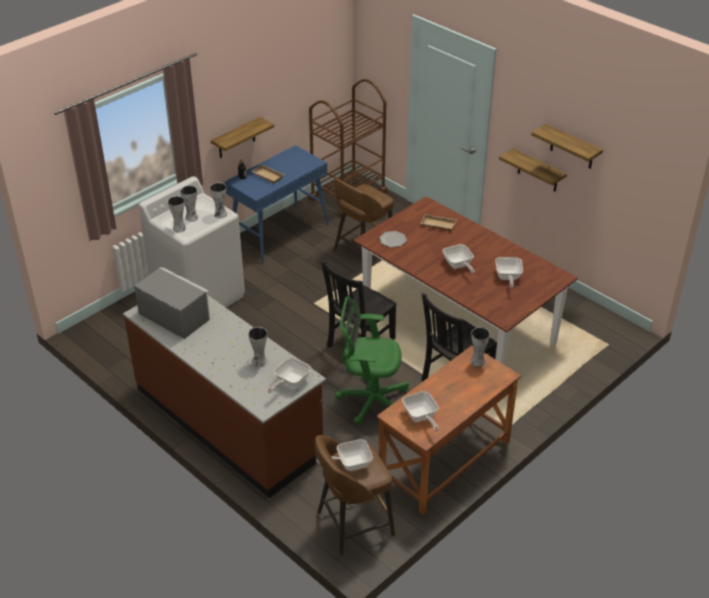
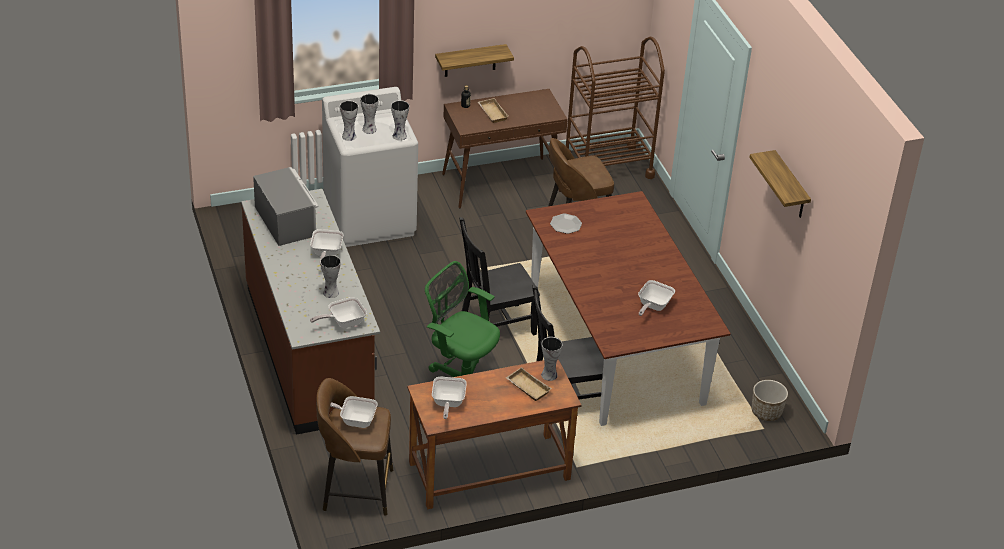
camera: 25 degrees right, 0 degrees up
(280, 233) = (502, 182): blue console table -> brown console table
(437, 225) = (626, 226): beige tray -> beige tray (527, 387)
(458, 266) = (611, 275): frying pan -> frying pan (326, 254)
(538, 171) = (764, 203): shelf -> none
(600, 331) = (766, 412): none -> planter

